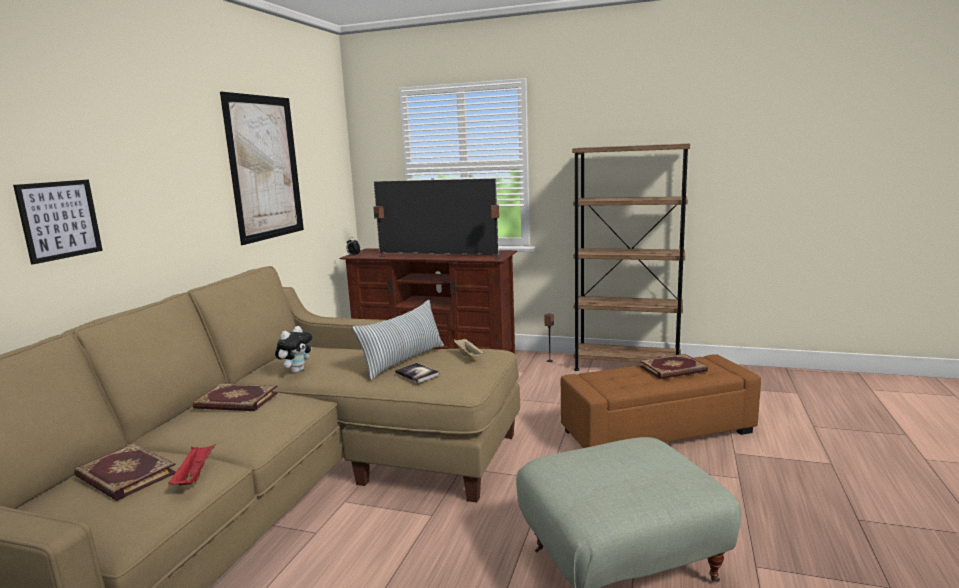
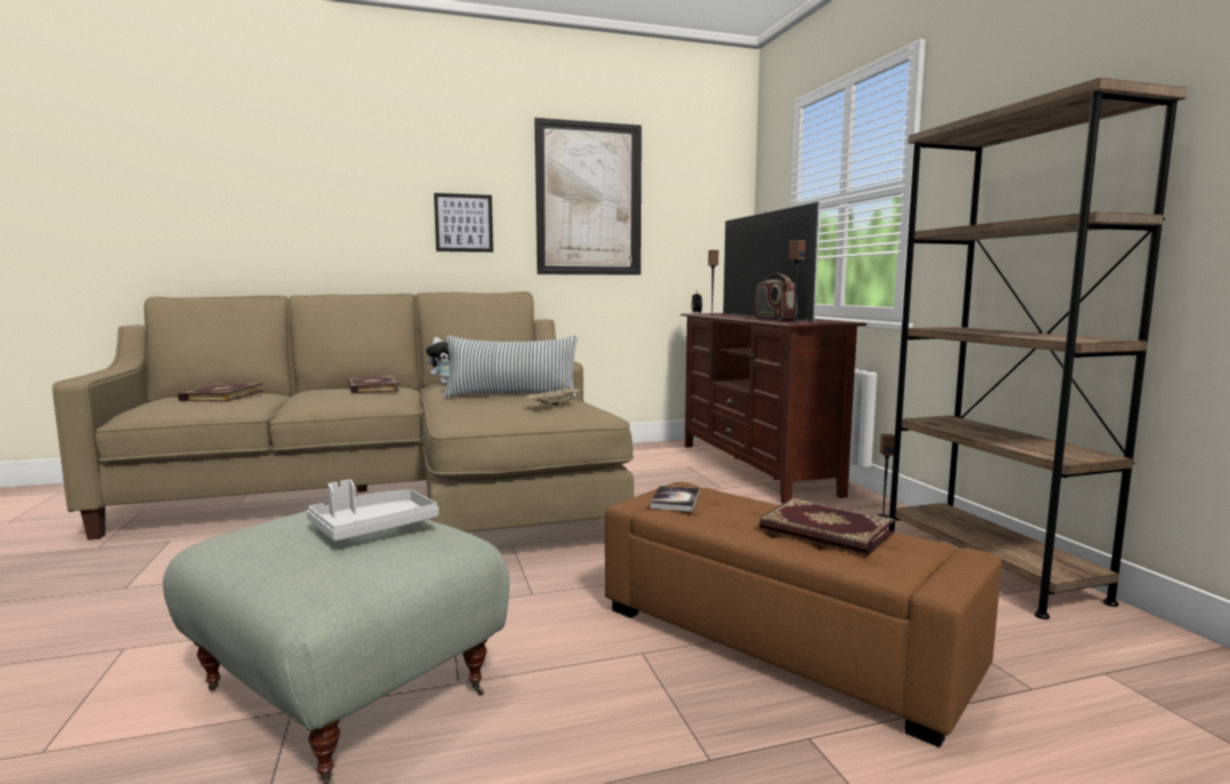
camera: 55 degrees right, 5 degrees down
(60, 220) = (336, 218): picture -> picture (464, 223)
(194, 475) = (225, 405): red tray -> none
(417, 373) = (473, 402): book -> book (675, 500)
(466, 257) = (774, 320): none -> radio
(622, 458) = (373, 528): none -> grey tray

